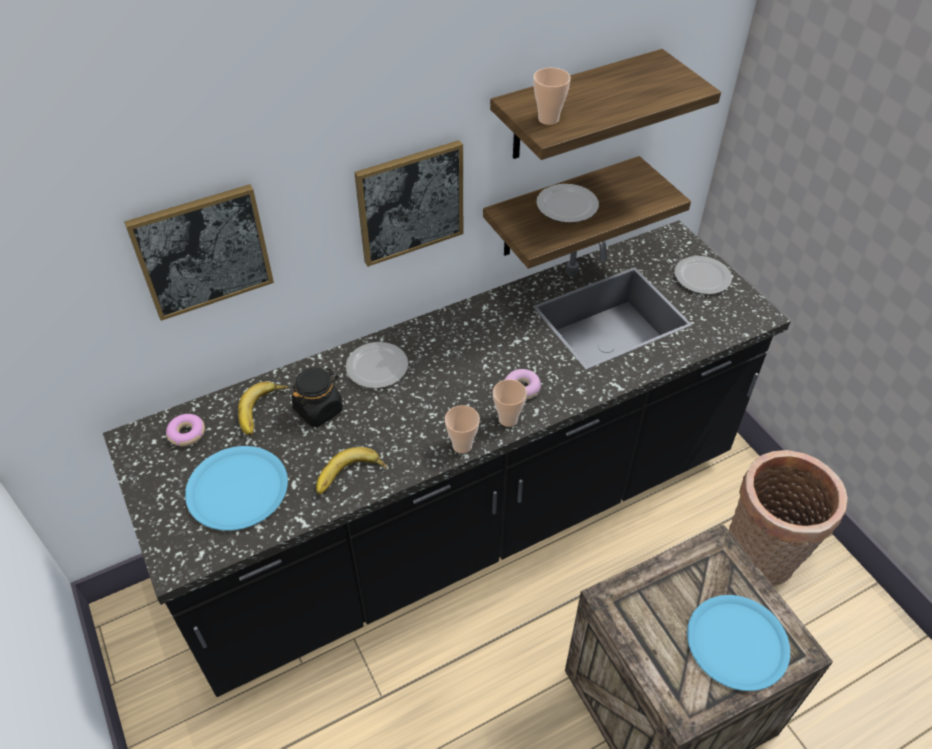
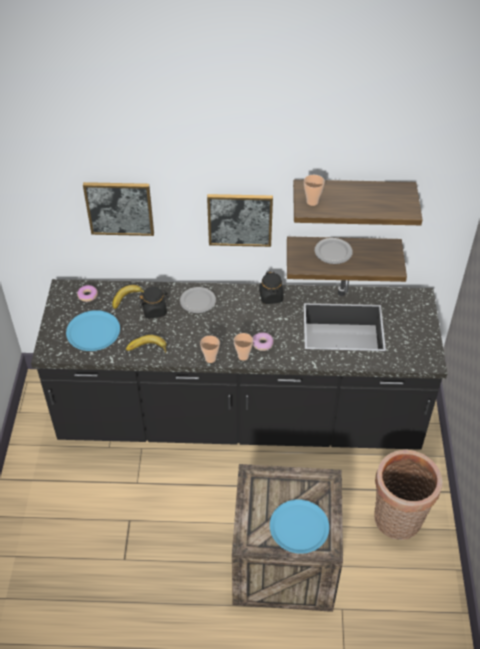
camera: 30 degrees right, 0 degrees up
(481, 316) = (271, 297): none -> black jar
(701, 277) = (415, 327): plate -> none

